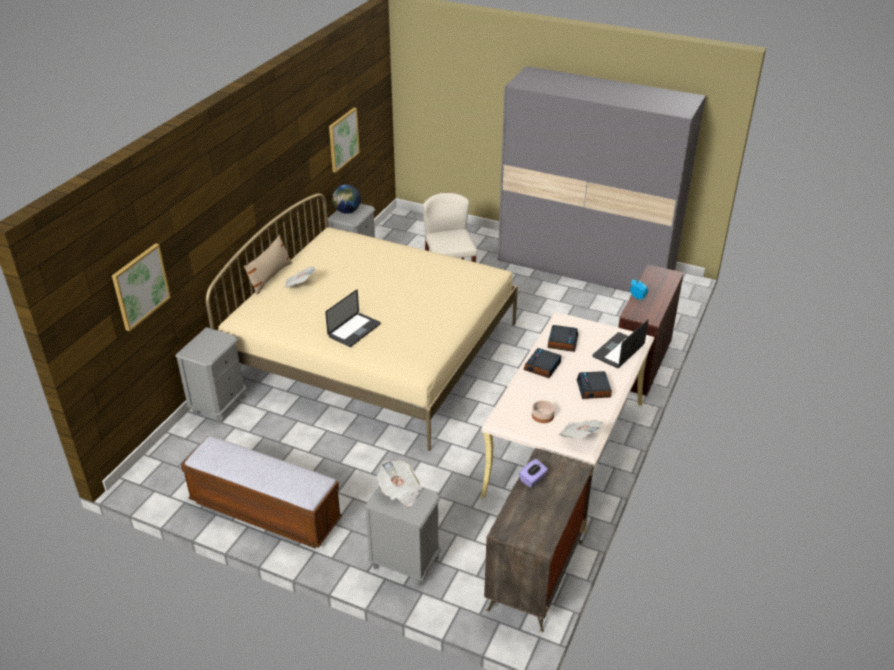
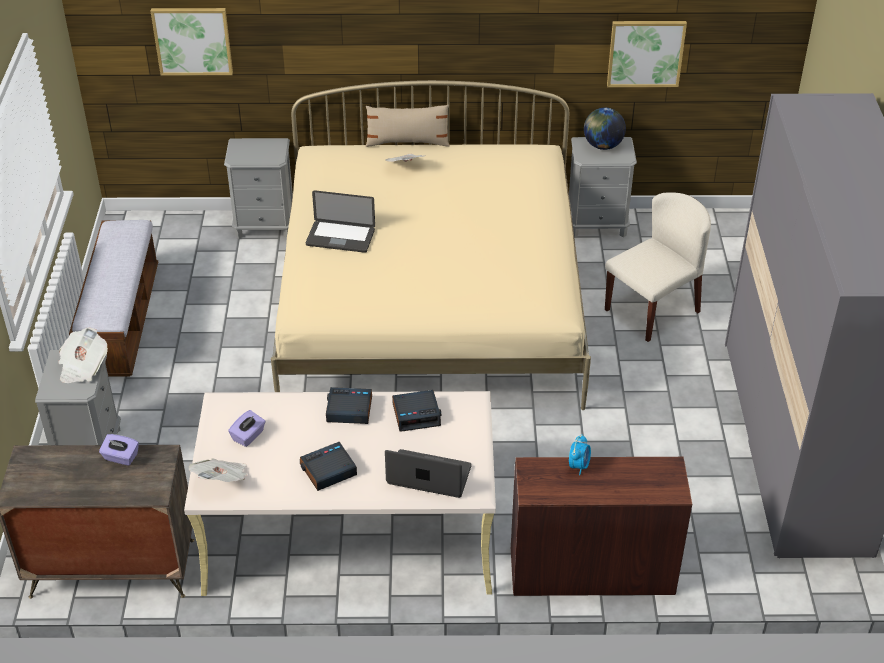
camera: 65 degrees right, 5 degrees up
(542, 415) = (248, 436): bowl -> purple tissue box

